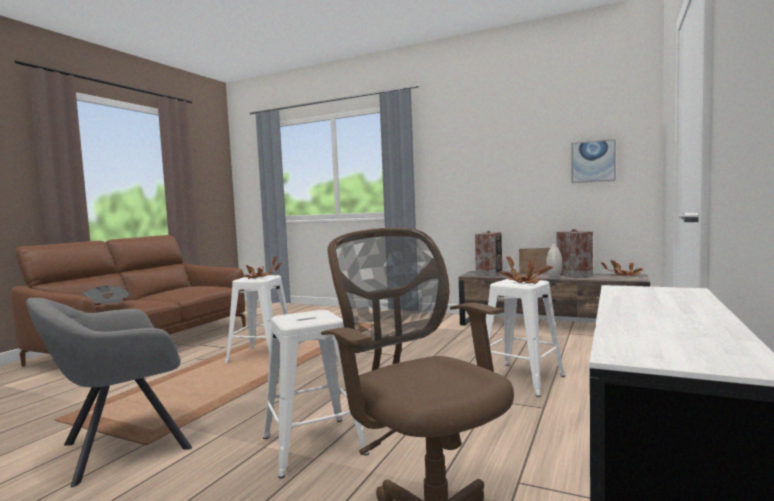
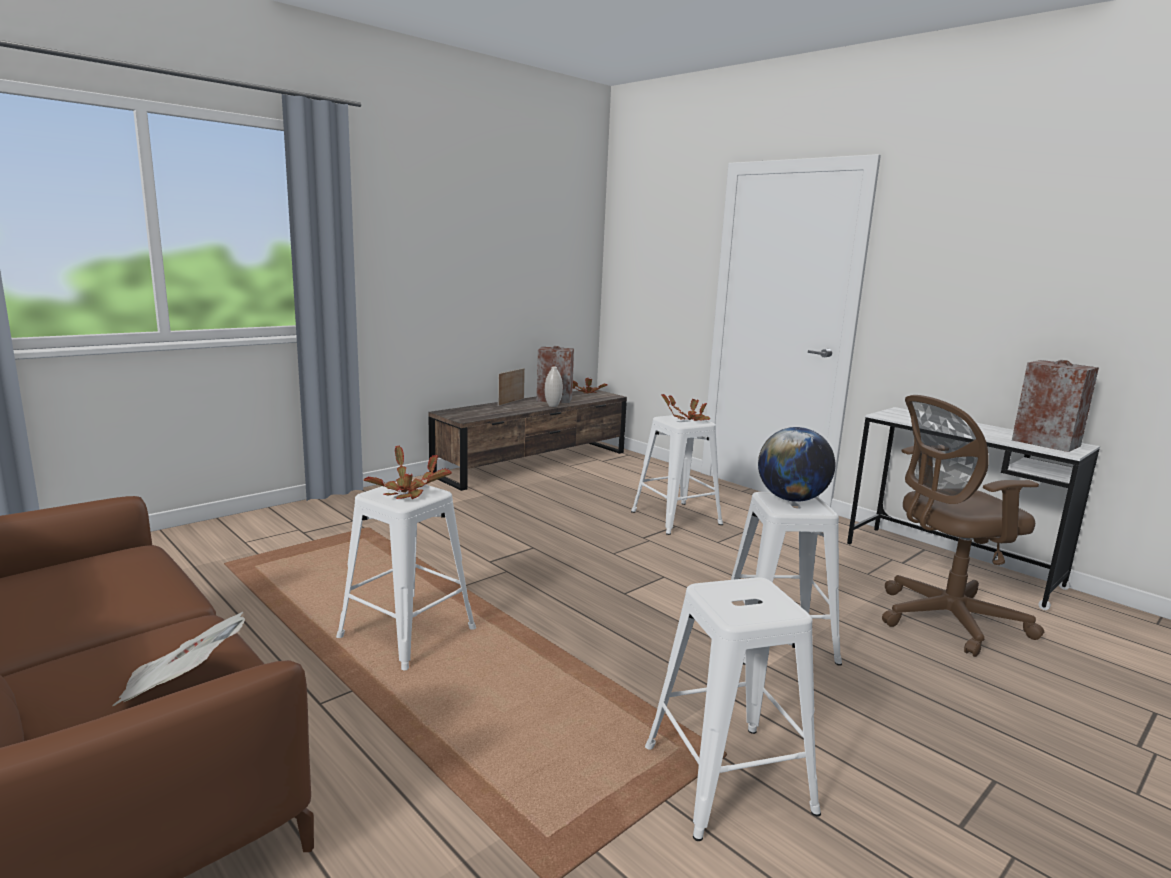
camera: 70 degrees left, 10 degrees up
(120, 448) = (727, 780): grey armchair -> white stool
(314, 316) = (791, 499): none -> globe
(490, 273) = (473, 412): speaker -> speaker (1044, 442)
(593, 161) = (554, 264): picture -> none

